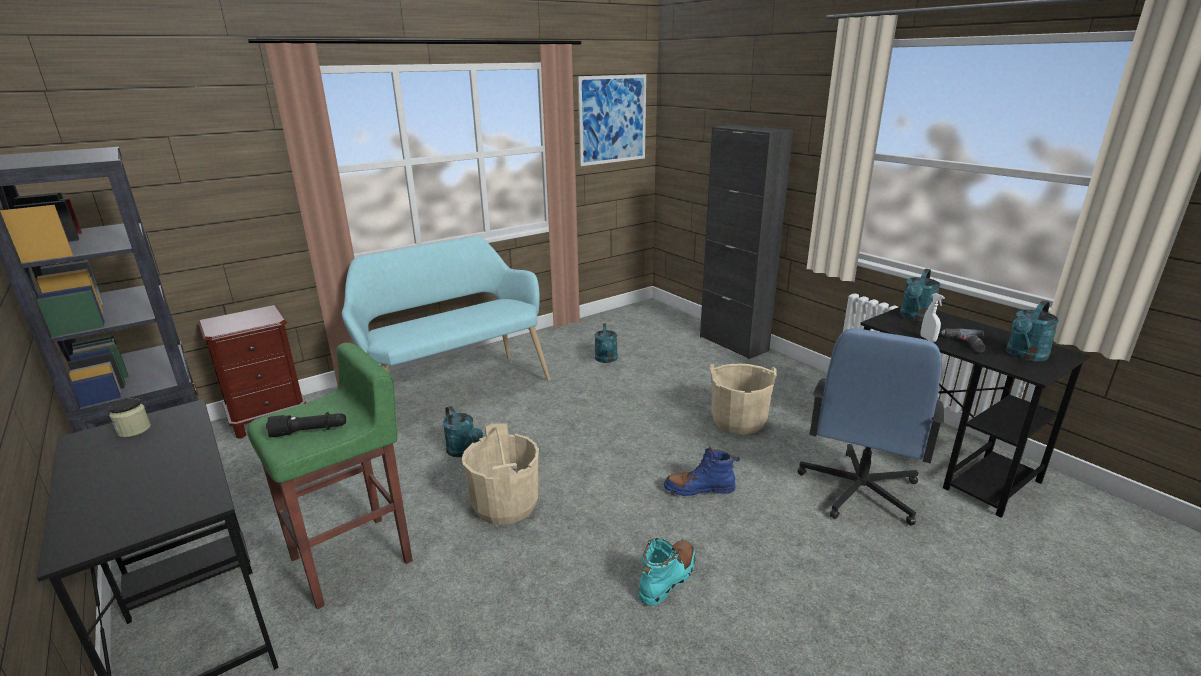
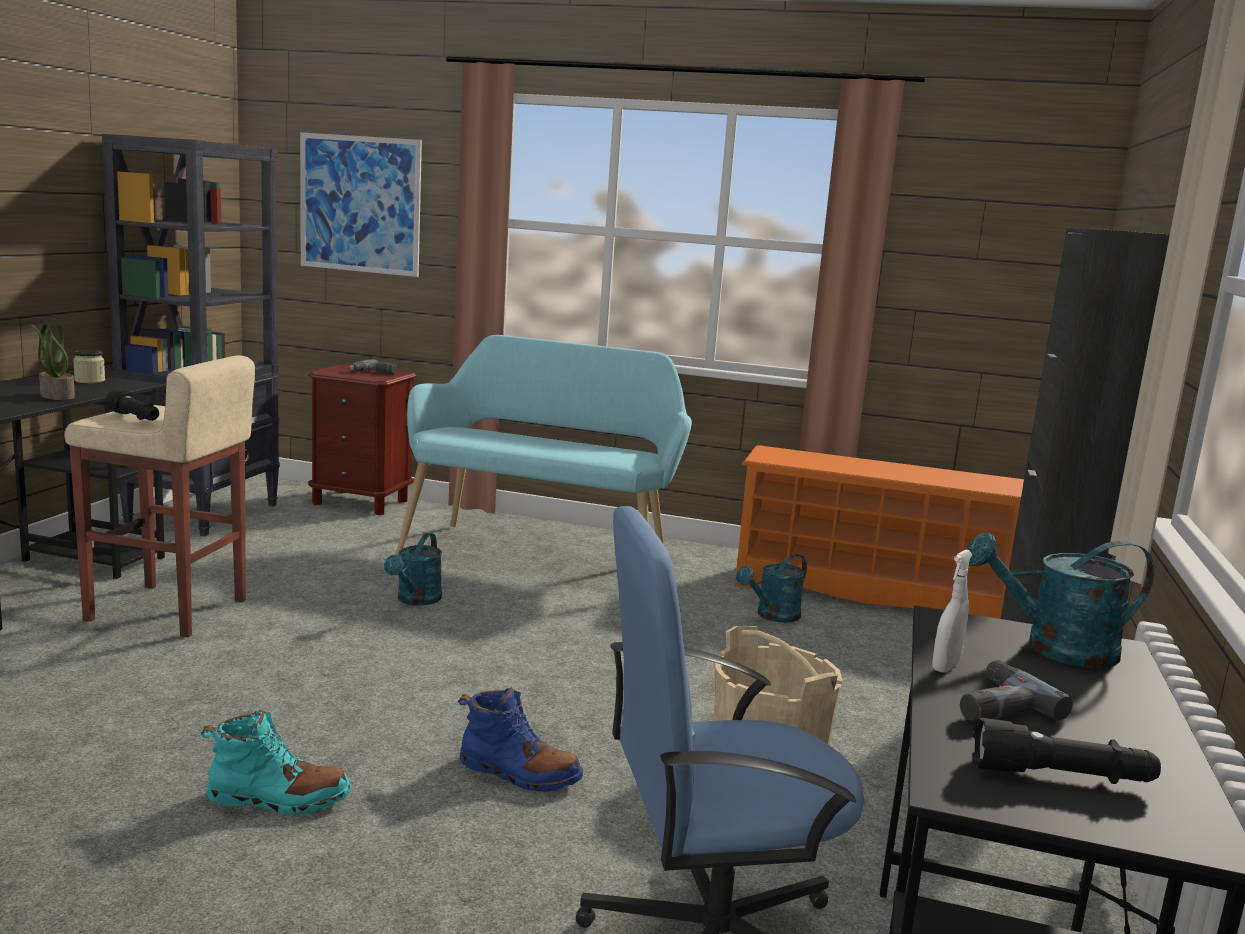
camera: 50 degrees right, 10 degrees down
(175, 455) = (56, 396): none -> potted plant
(252, 317) = (374, 372): none -> power drill
(354, 559) = (168, 611): green stool -> beige stool
(505, 504) = (336, 653): beige bucket -> none
(609, 329) = (870, 594): none -> orange shoe rack
(612, 119) = (994, 222): picture -> picture (360, 204)
(699, 489) = (518, 773): blue boot -> blue boot turned 150 degrees clockwise
(1024, 355) = (1061, 777): turquoise watering can -> black flashlight

